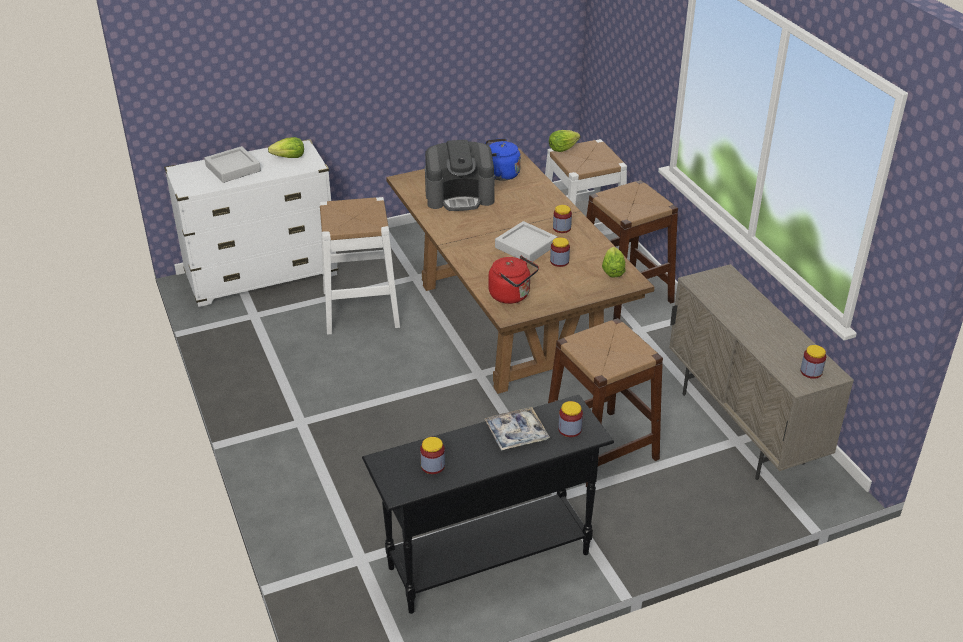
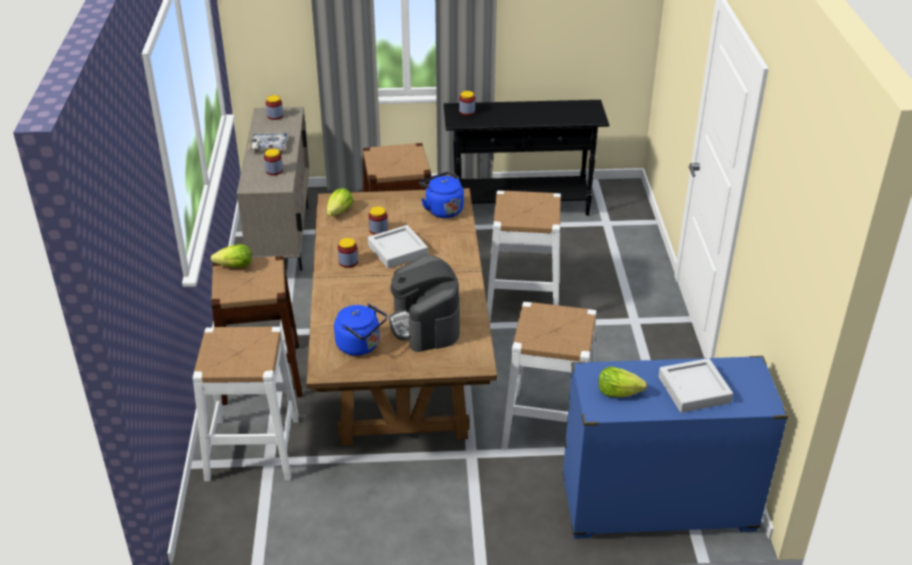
camera: 160 degrees left, 0 degrees up
(262, 275) = (657, 505): white dresser -> blue dresser
(427, 417) = (523, 300): none -> white stool
(433, 466) = (565, 111): jar -> jar (274, 171)
(460, 196) = (425, 324): coffee machine -> coffee machine turned 120 degrees counterclockwise
(512, 295) = (442, 209): red kettle -> blue kettle
(516, 434) = (503, 115): tray -> tray (269, 145)
(562, 149) = (254, 370): lettuce -> lettuce (235, 266)

